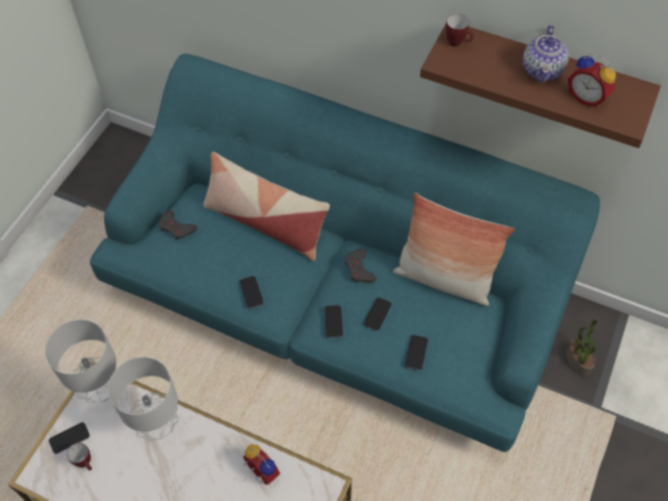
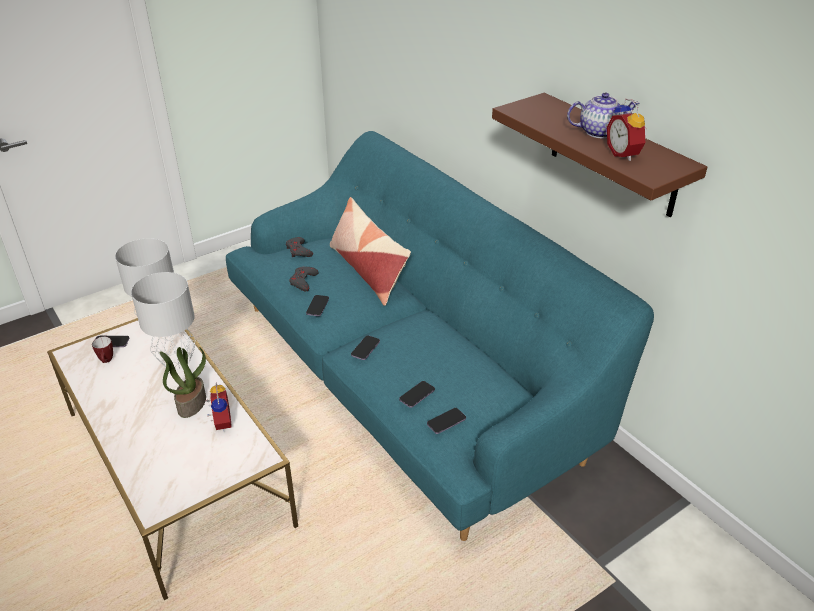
camera: 30 degrees right, 20 degrees down
(359, 269) = (417, 324): grey game controller -> grey game controller (303, 281)
(377, 314) = (406, 357): phone -> phone (446, 422)
(444, 279) = (486, 358): pillow -> none
(457, 43) = (538, 103): mug -> none
(542, 70) = (598, 132): teapot -> teapot turned 135 degrees counterclockwise
(577, 360) = (606, 516): potted plant -> potted plant (191, 403)

